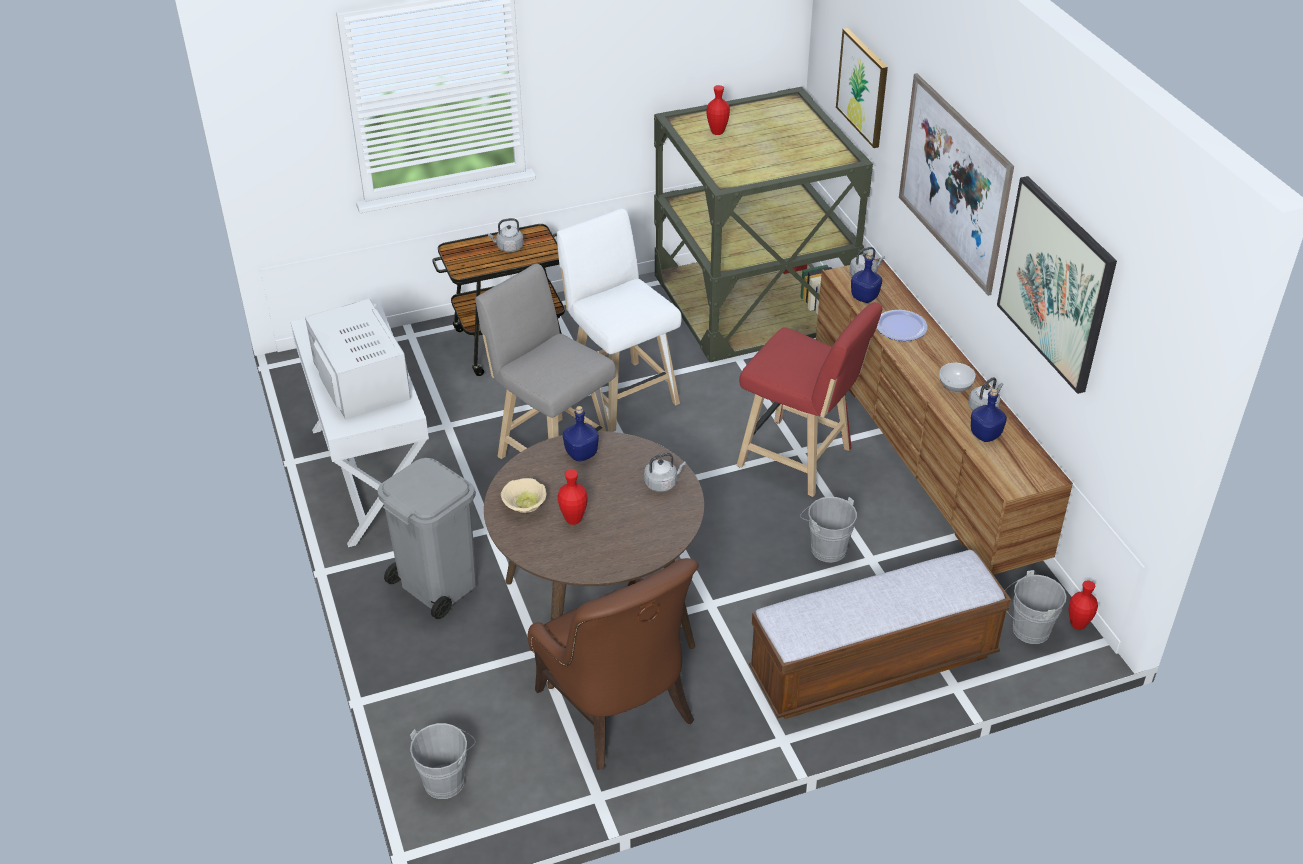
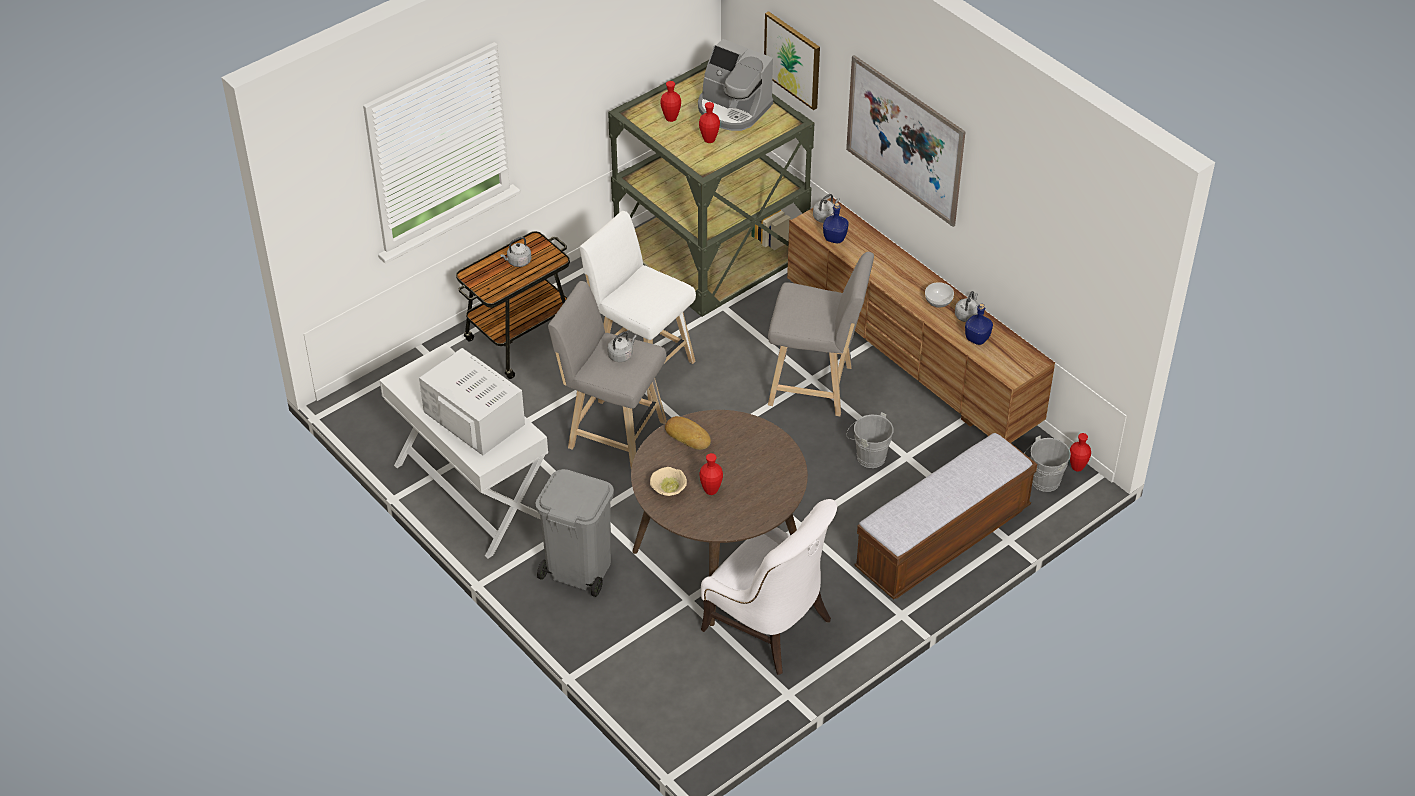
camera: 20 degrees left, 5 degrees up
(446, 778) = (670, 714): grey bucket -> none
(582, 454) = (688, 435): blue bottle -> bread
(617, 706) = (769, 625): brown chair -> white chair
(662, 483) = (762, 443): grey kettle -> grey kettle (621, 355)
(747, 158) = (709, 140): none -> red vase
(789, 136) = (733, 109): none -> coffee machine
(800, 460) = (816, 387): red stool -> grey stool
(901, 327) = (875, 259): plate -> none
(1056, 283) = (1018, 217): picture -> none

